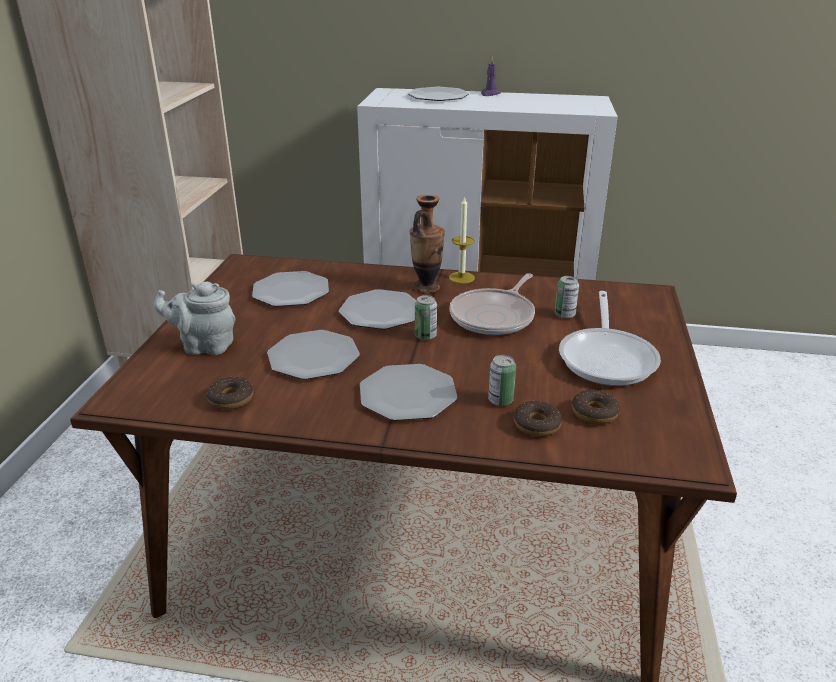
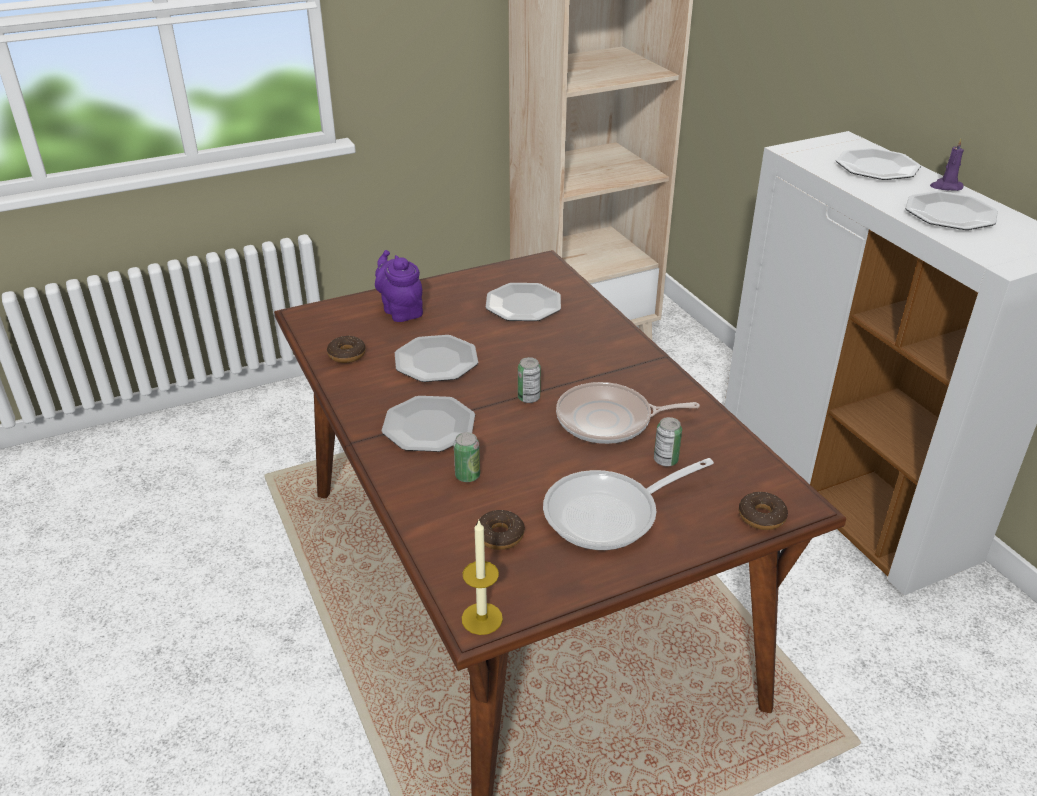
camera: 55 degrees right, 5 degrees up
(204, 346) = (401, 311): grey teapot -> purple teapot
(380, 312) = (542, 359): plate -> plate (950, 213)
(426, 287) = (616, 363): vase -> none
(461, 277) = (663, 373): candle -> candle (482, 618)
(537, 425) = (449, 508): donut -> donut (761, 516)

